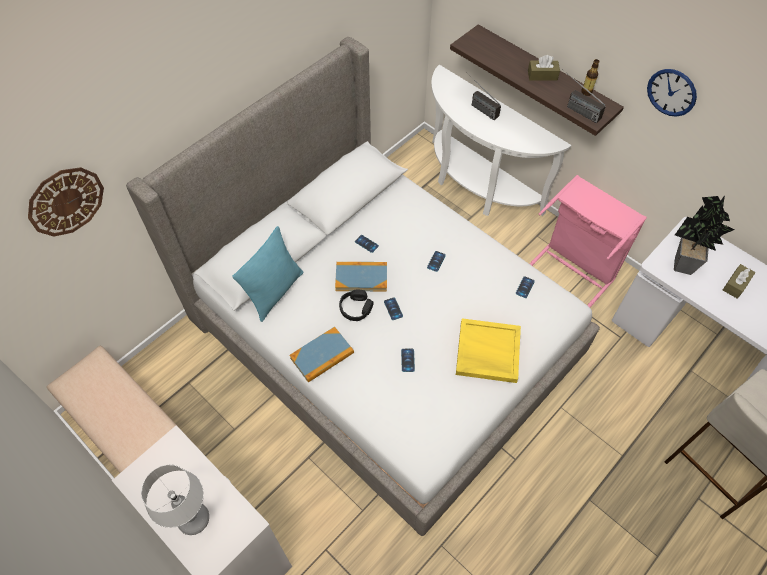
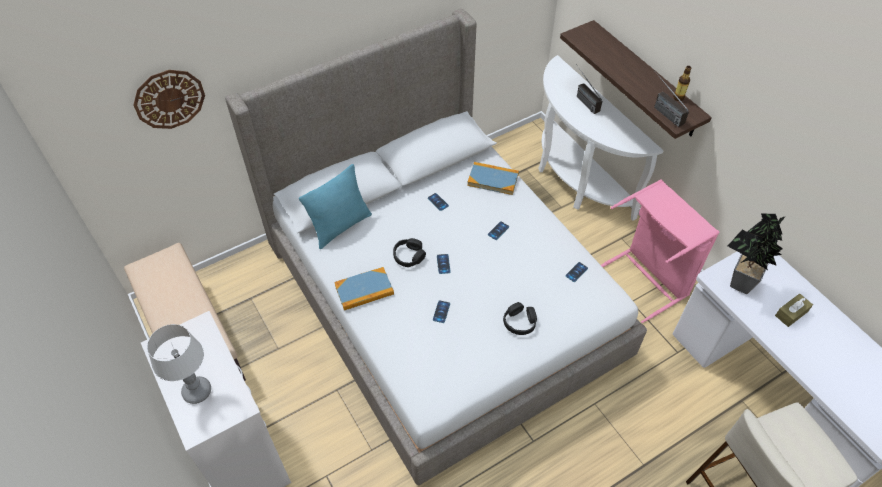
camera: 15 degrees right, 5 degrees down
(361, 277) = (423, 230): book -> book (493, 179)
(487, 352) = (519, 322): yellow tray -> black headphones
(542, 75) = (640, 75): brown tissue box -> none
(671, 92) = (753, 108): wall clock -> none

